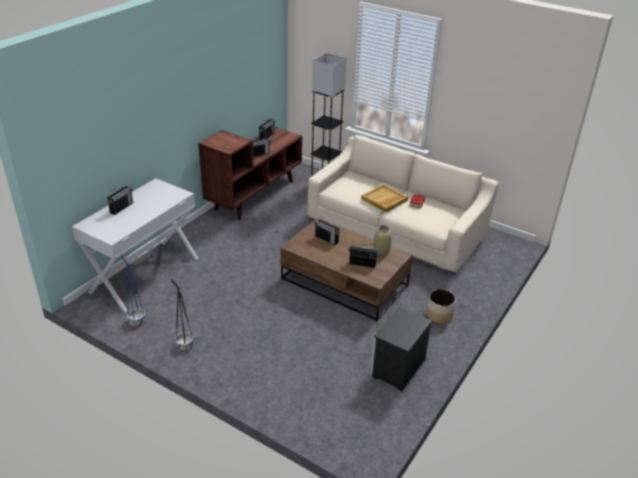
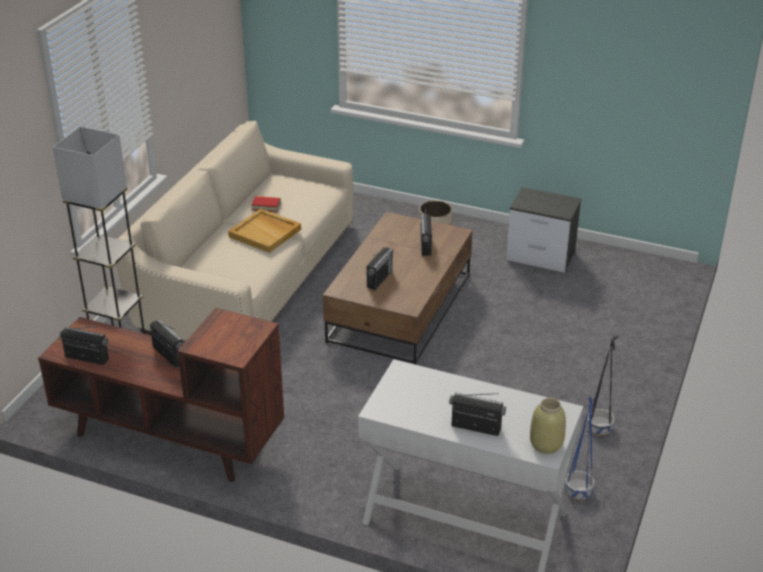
camera: 100 degrees left, 0 degrees up
(381, 251) = (389, 233): beige vase -> beige vase (546, 444)

